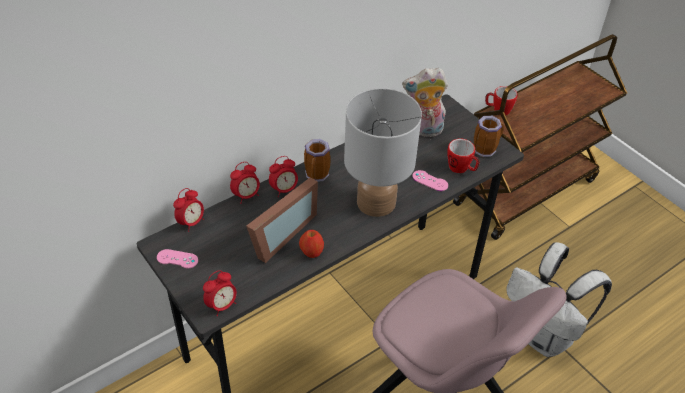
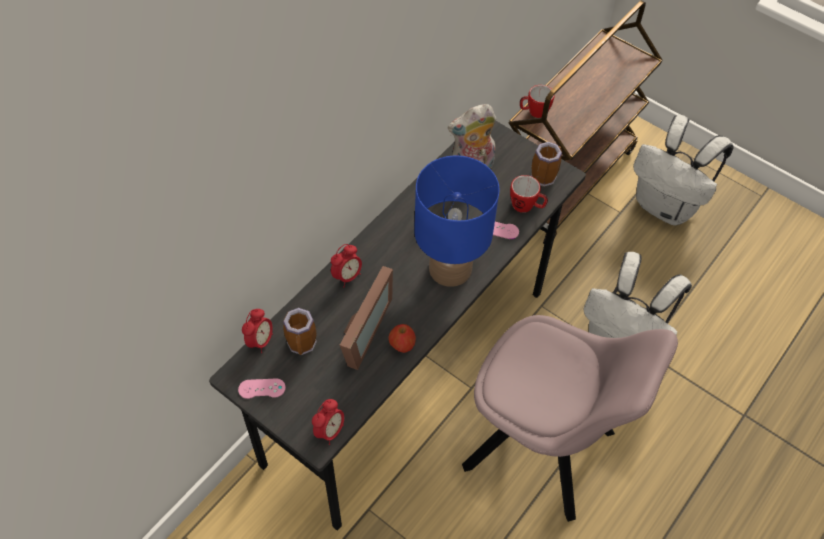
camera: 15 degrees left, 10 degrees up
(246, 196) = (308, 293): alarm clock -> none
(317, 176) = (377, 250): mug -> mug (303, 345)
(375, 202) = (449, 268): grey table lamp -> blue table lamp
(614, 230) = (666, 206): none -> white backpack

